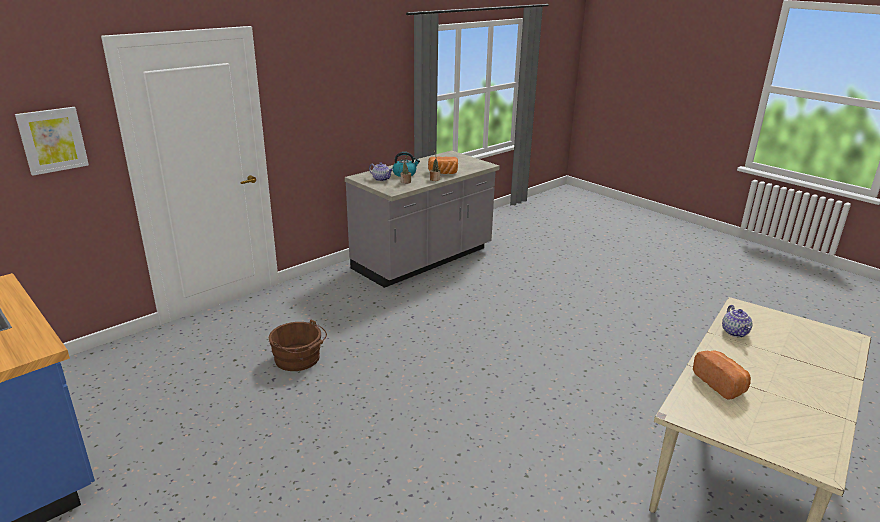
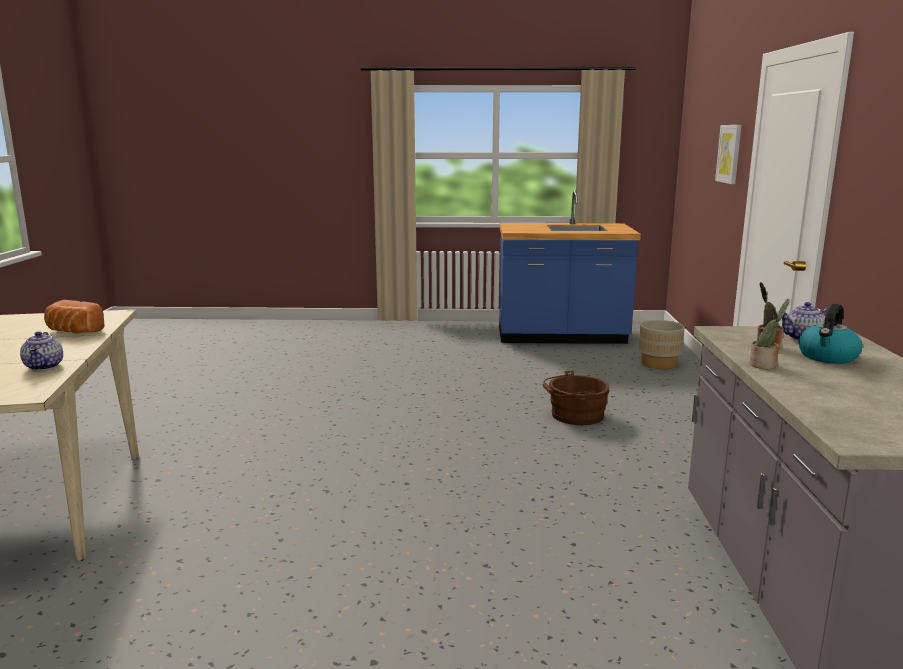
camera: 135 degrees right, 10 degrees down
(111, 368) = (658, 364): none -> beige planter
(443, 173) = (802, 380): bread -> none
(735, 332) = (45, 367): teapot -> teapot turned 150 degrees counterclockwise

